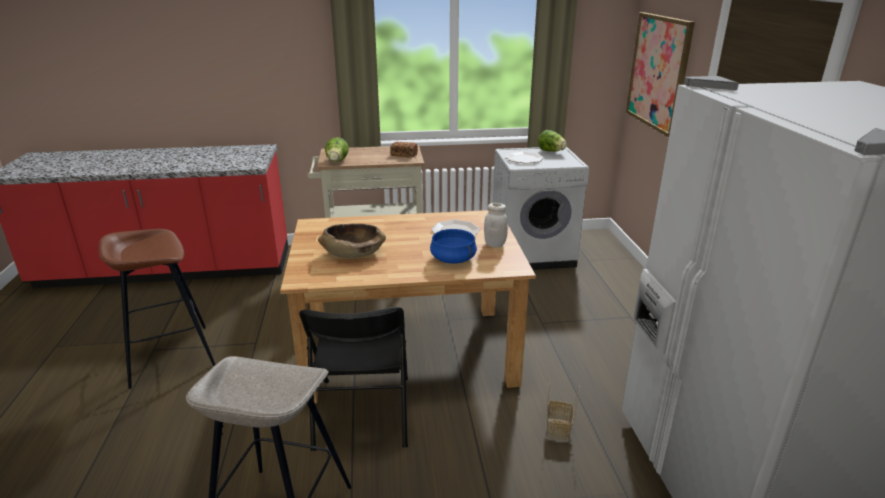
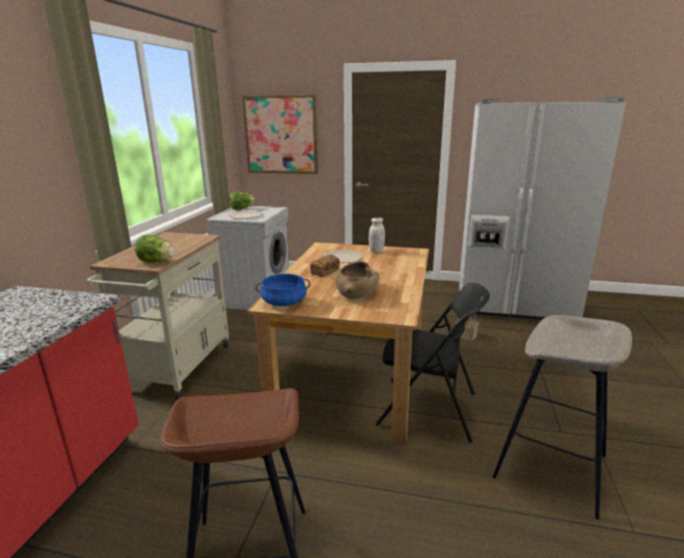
camera: 70 degrees left, 5 degrees down
(404, 155) = (185, 238): bread -> bread (325, 272)
(453, 259) = (392, 263): blue cooking pot -> blue cooking pot (284, 302)

